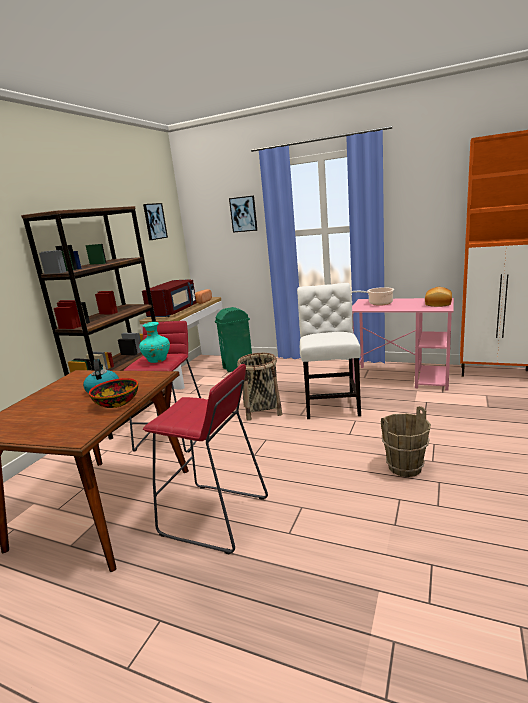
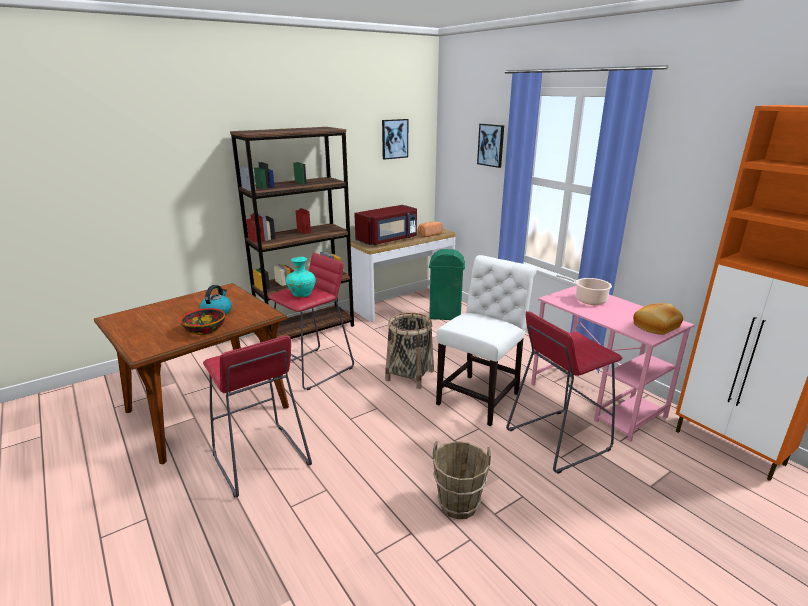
camera: 30 degrees right, 5 degrees up
(409, 406) = (557, 439): none -> red stool

